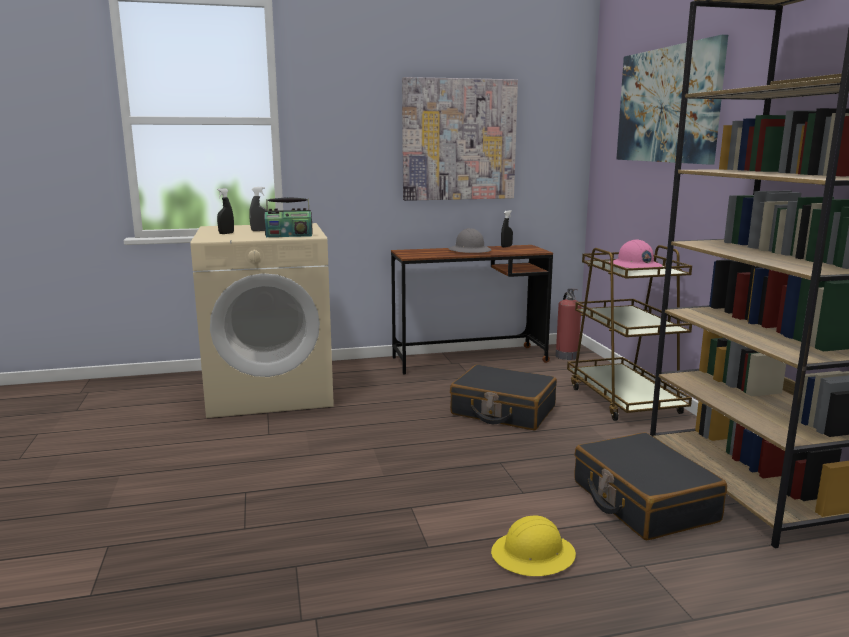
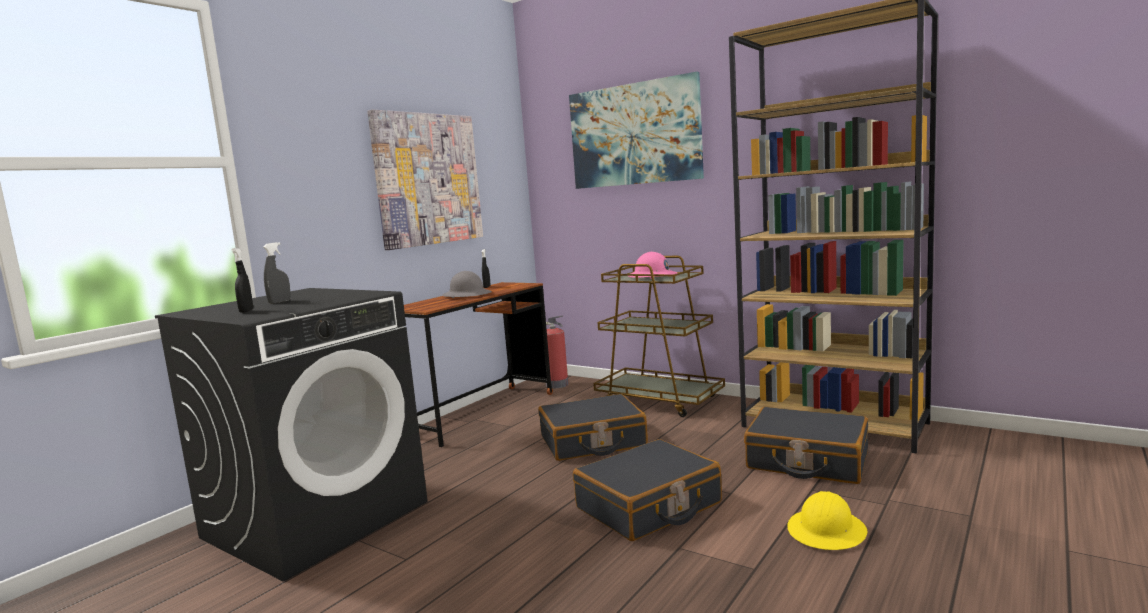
camera: 40 degrees left, 5 degrees down
(271, 391) = (317, 519): beige washing machine -> black washing machine
(289, 235) = (346, 298): radio -> none
(447, 472) = (649, 506): none -> black suitcase

